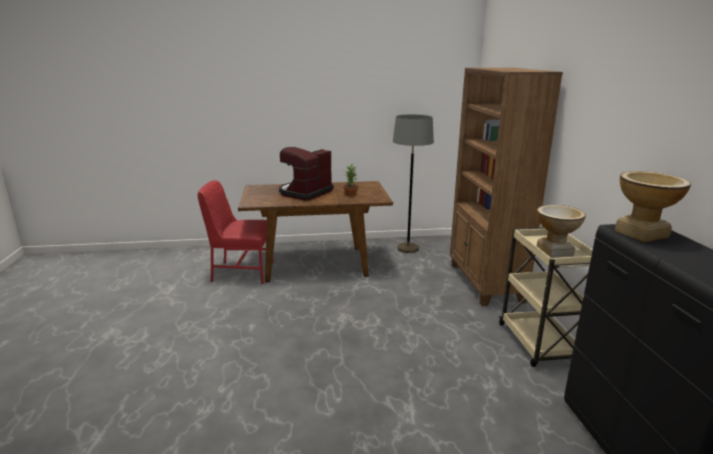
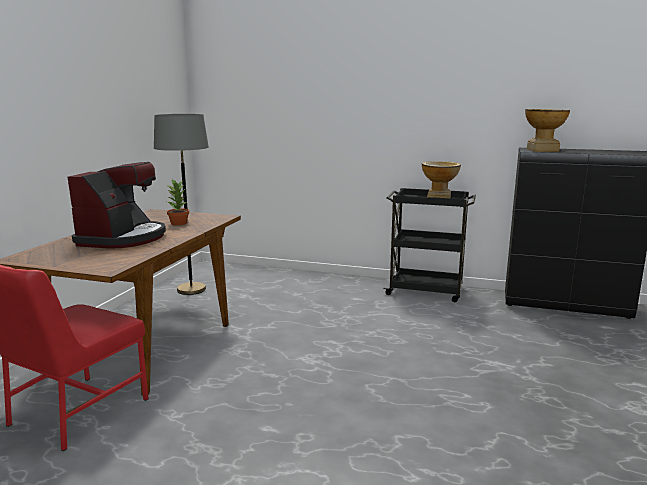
camera: 65 degrees left, 5 degrees down
(305, 193) = (123, 238): coffee machine -> coffee machine turned 135 degrees counterclockwise
(485, 283) = (312, 280): brown bookcase -> none
(539, 344) = (426, 291): beige cart -> black cart

